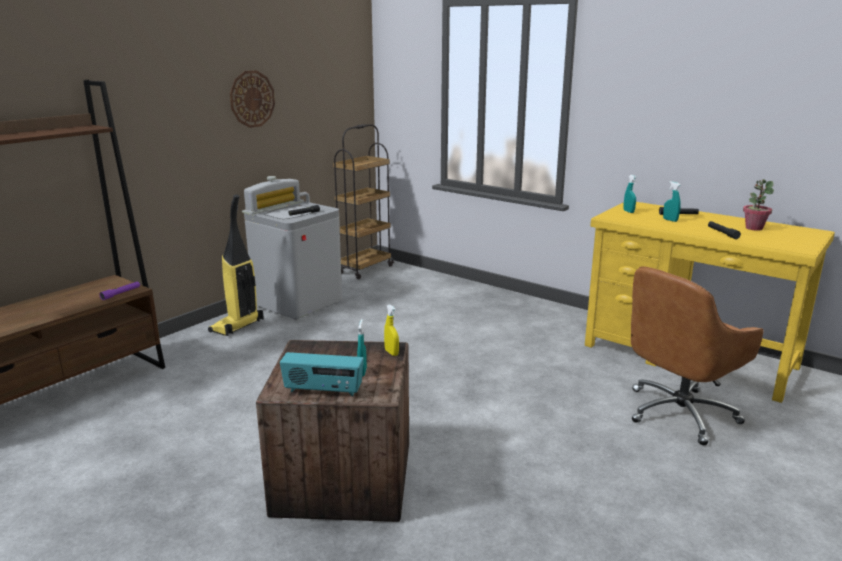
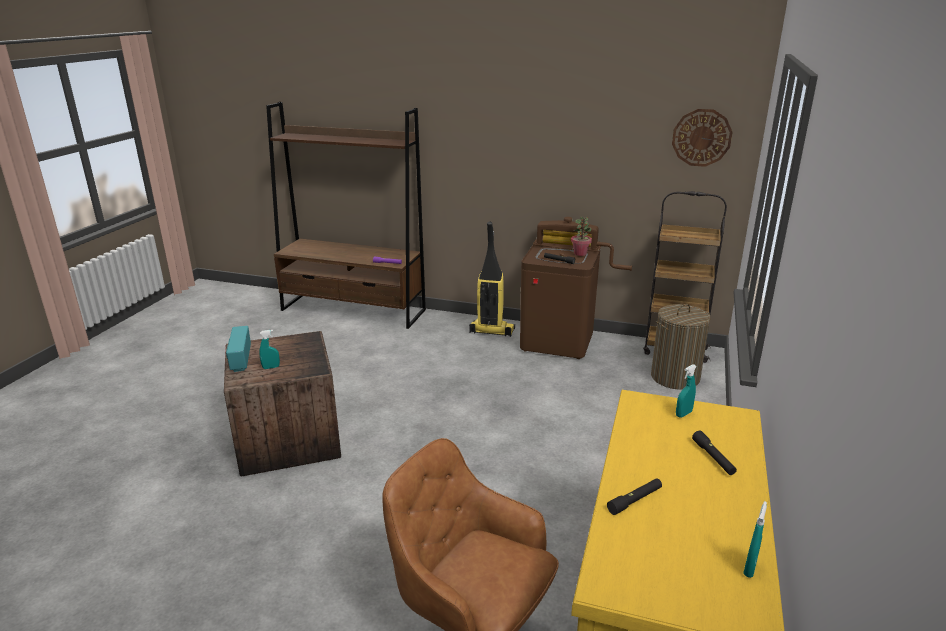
camera: 70 degrees right, 5 degrees up
(252, 99) = (569, 141): wall clock -> wall clock (701, 137)
(299, 303) = (559, 342): grey washing machine -> brown washing machine
(391, 353) = (307, 371): yellow spray bottle -> none
(402, 279) = (675, 377): none -> laundry basket
(670, 220) = (669, 450): turquoise spray bottle -> turquoise spray bottle (749, 568)
(754, 228) = (701, 537): potted plant -> potted plant (580, 253)

